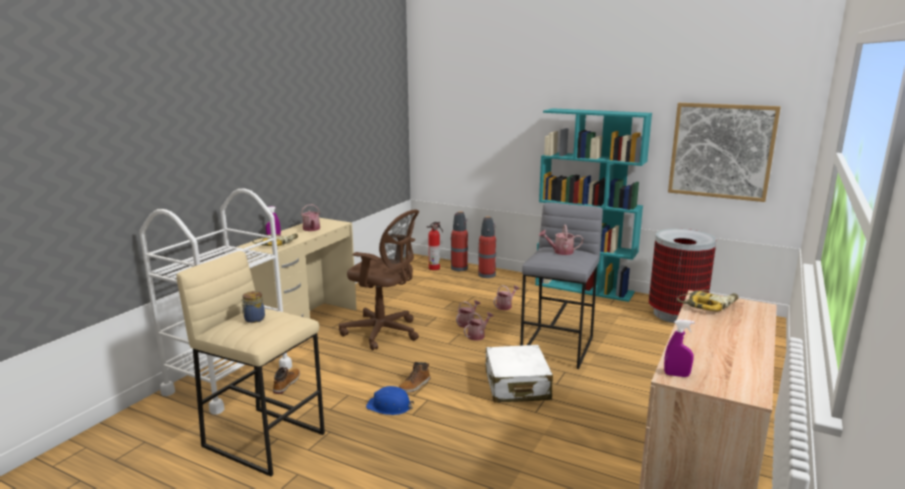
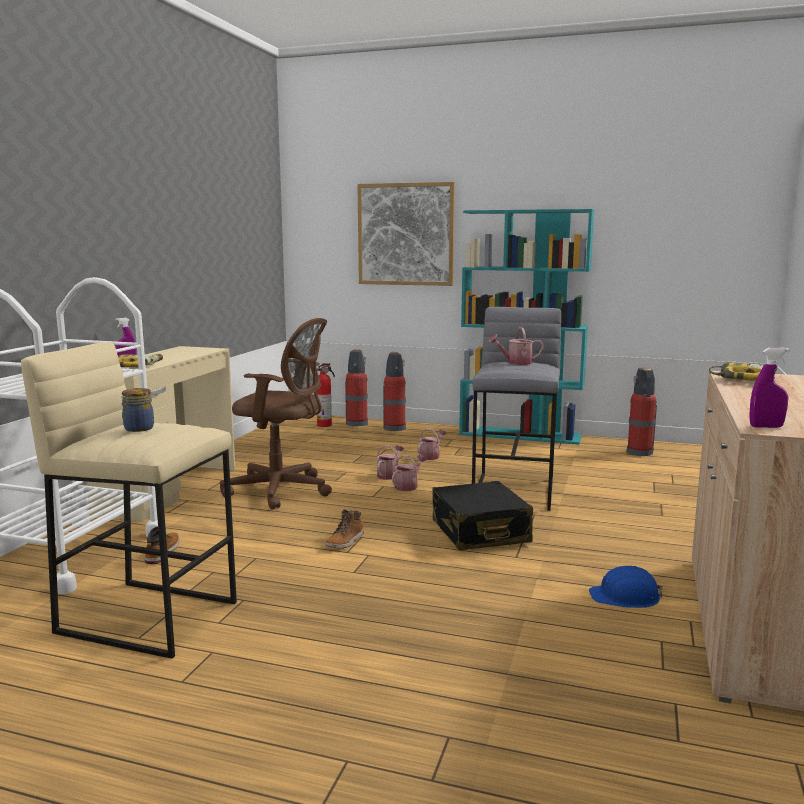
camera: 10 degrees left, 5 degrees down
(312, 229) = (177, 354): watering can -> none
(389, 406) = (319, 565): blue hard hat -> blue hard hat (625, 597)
(516, 385) = (479, 532): white suitcase -> black suitcase
(675, 314) = (639, 453): trash can -> fire extinguisher
(721, 151) = (678, 252): picture -> picture (406, 234)

